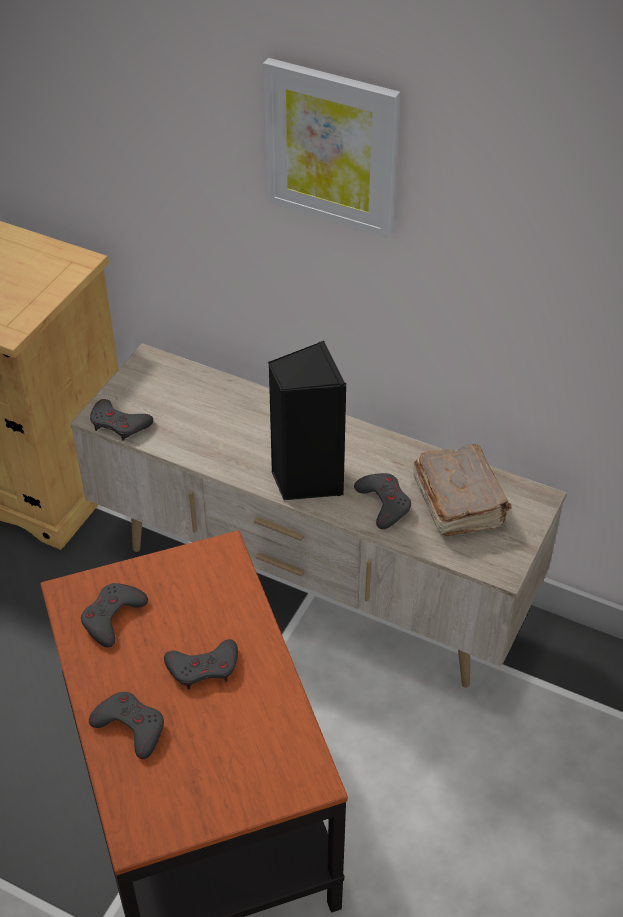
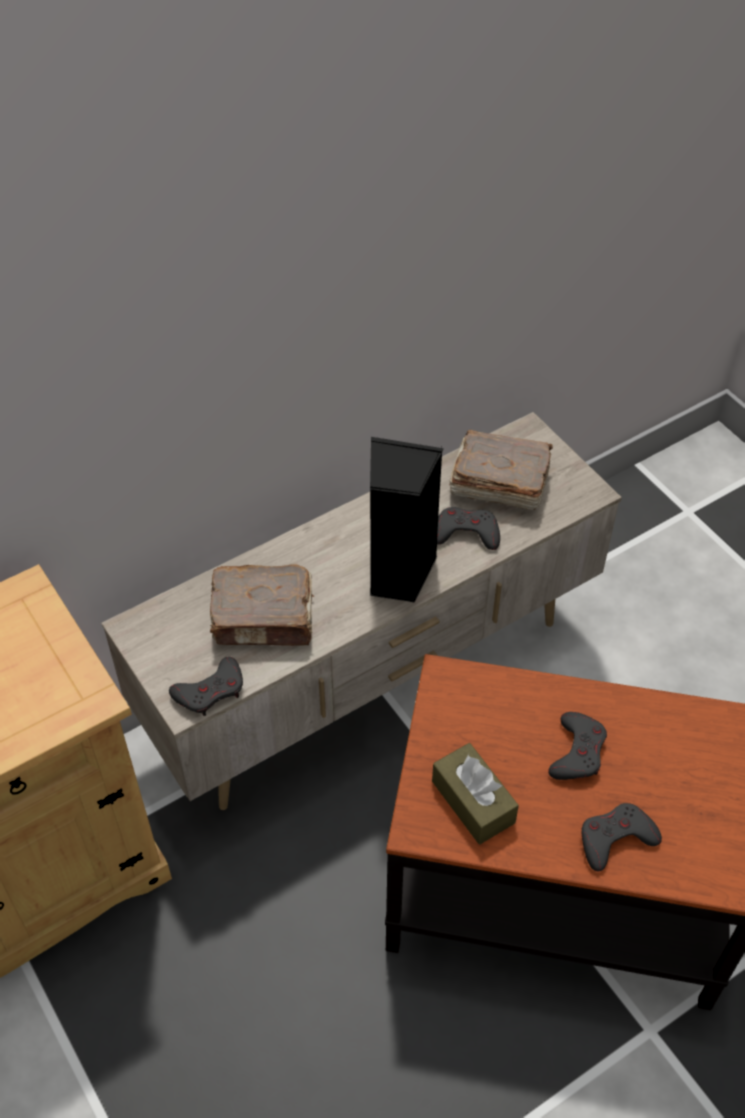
camera: 60 degrees left, 5 degrees up
(112, 617) = (473, 802): grey game controller -> brown tissue box
(205, 423) = (264, 618): none -> brown book
(332, 147) = (287, 255): picture -> none

